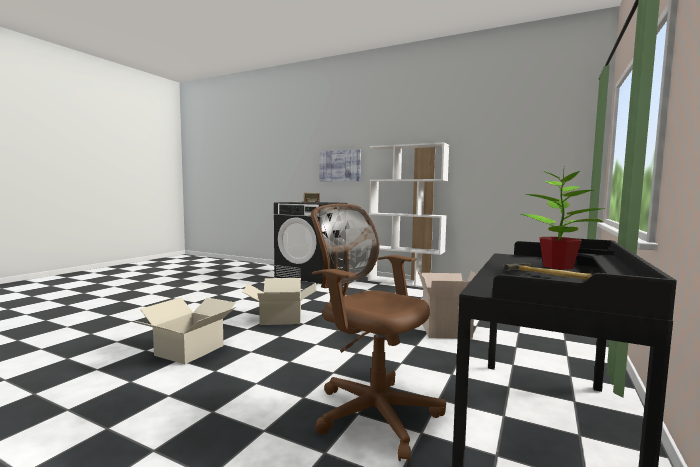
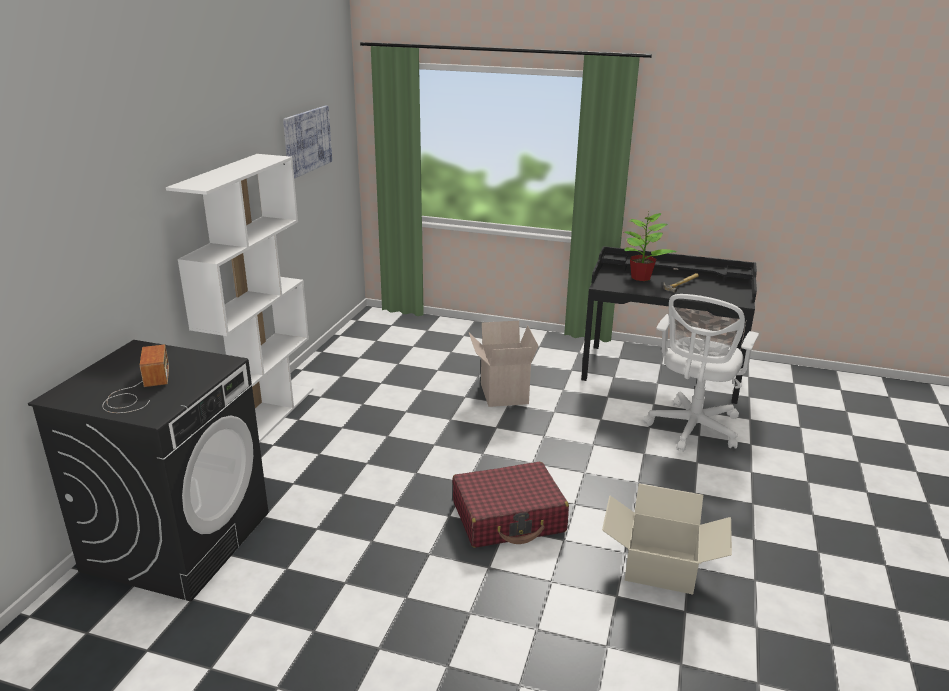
camera: 100 degrees left, 20 degrees up
(281, 319) = (509, 517): cardboard box -> red suitcase
(340, 166) = (92, 257): picture -> picture (307, 141)
(372, 412) = (692, 430): brown office chair -> white office chair

